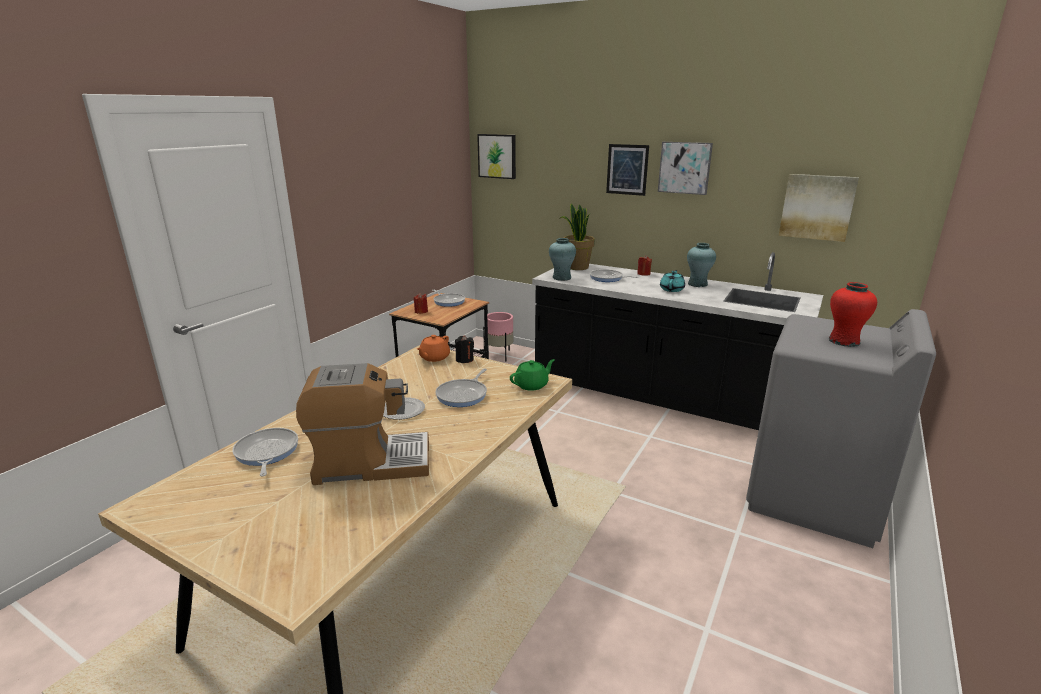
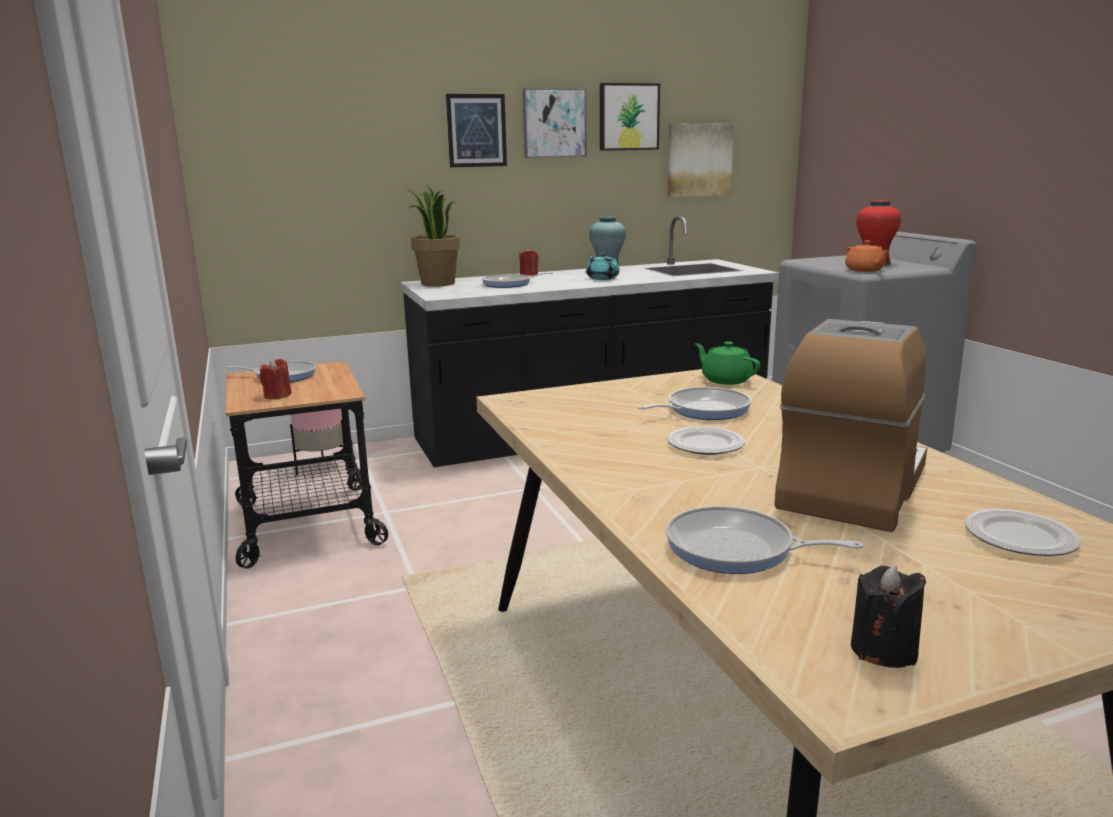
camera: 50 degrees left, 5 degrees down
(330, 523) = (1019, 538): none -> plate
(434, 358) = (547, 400): orange teapot -> orange teapot (864, 270)
(463, 395) = (703, 410): frying pan -> frying pan turned 90 degrees counterclockwise
(464, 359) = (587, 389): black candle -> black candle (883, 650)
(497, 156) = (241, 121): picture -> picture (628, 117)
(532, 385) = (725, 380): green teapot -> green teapot turned 45 degrees counterclockwise
(561, 278) = (459, 293): turquoise vase -> none

